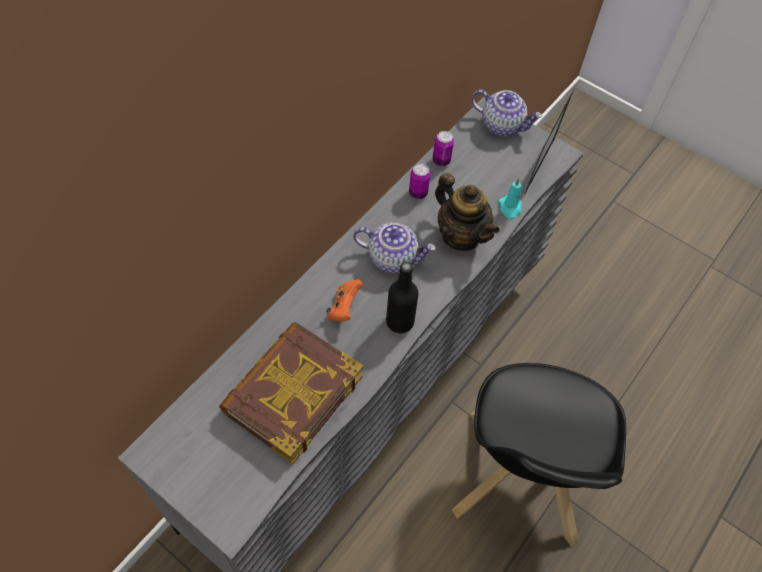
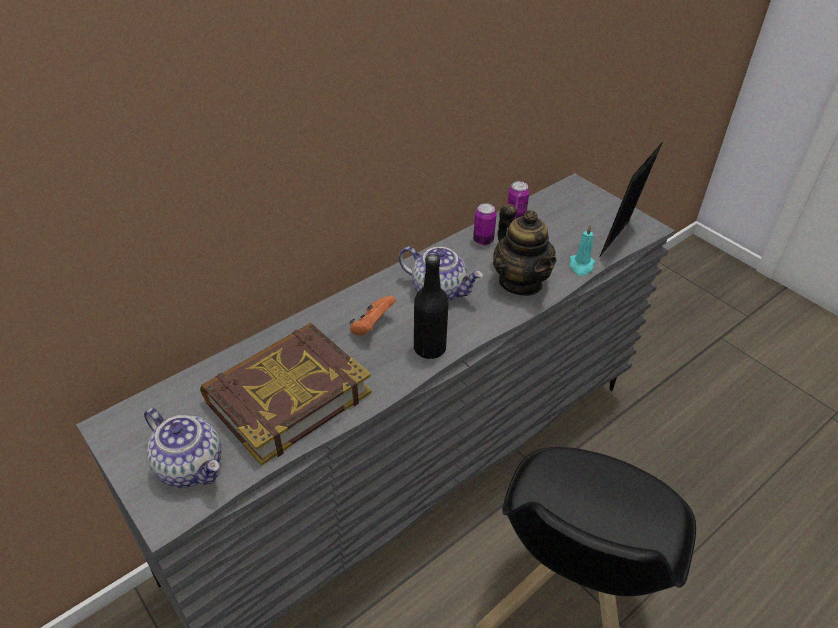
camera: 15 degrees right, 15 degrees down
(502, 125) = (589, 197): teapot -> teapot (191, 466)

